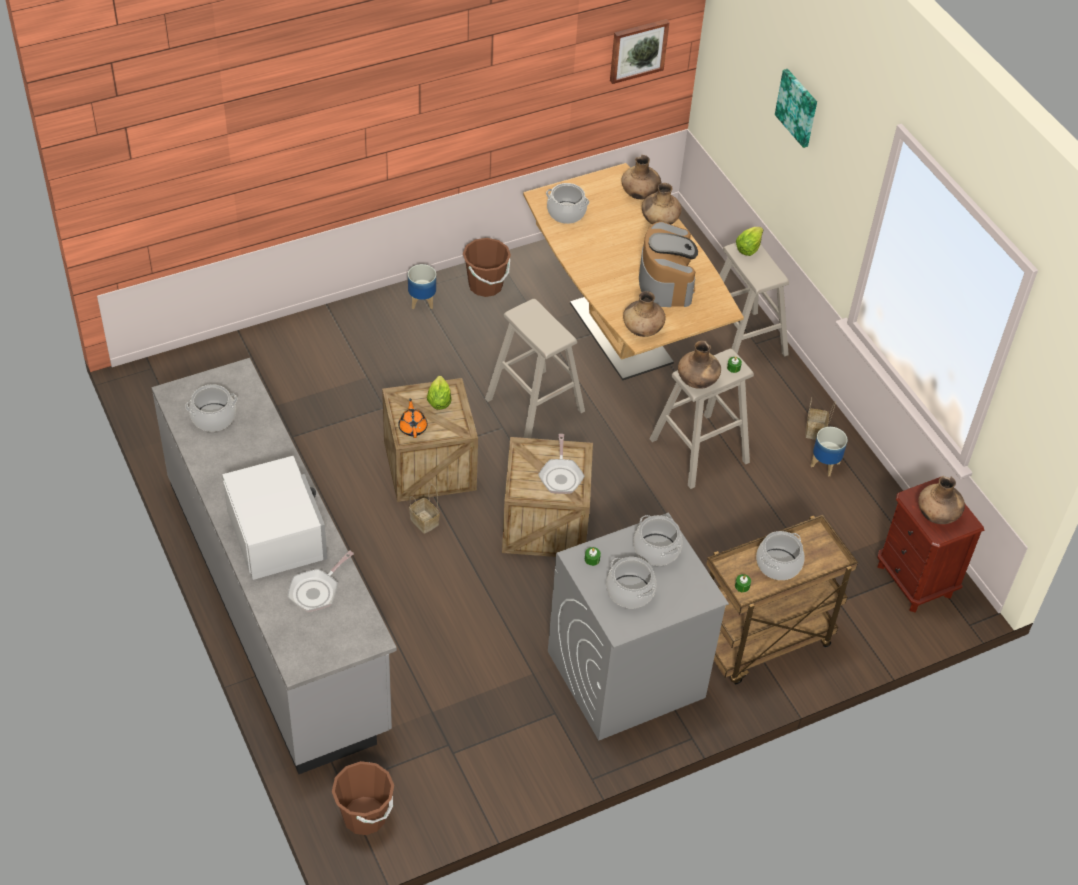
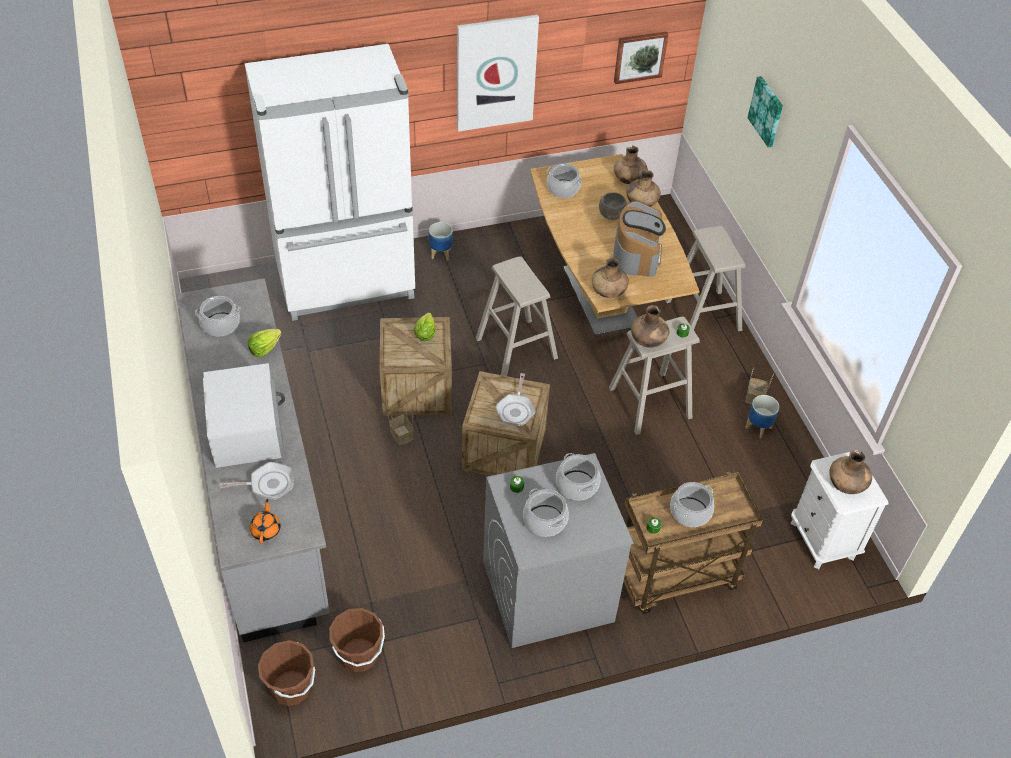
camera: 10 degrees right, 0 degrees up
(316, 591) = (268, 484): frying pan -> frying pan turned 150 degrees counterclockwise
(318, 350) = (347, 283): none -> white fridge
(413, 427) = (398, 354): orange teapot -> orange teapot (266, 529)
(478, 86) = (495, 72): none -> picture
(485, 285) = (496, 246): brown bucket -> brown bucket (359, 655)
(628, 238) = (612, 215): none -> grey bowl
(748, 248) = (714, 233): lettuce -> lettuce (264, 349)
(914, 580) = (822, 540): brown nightstand -> white nightstand

